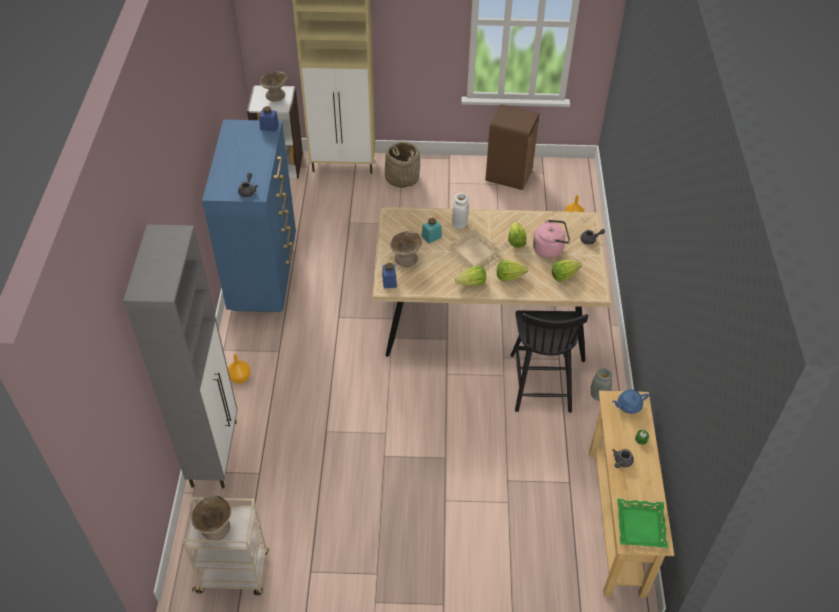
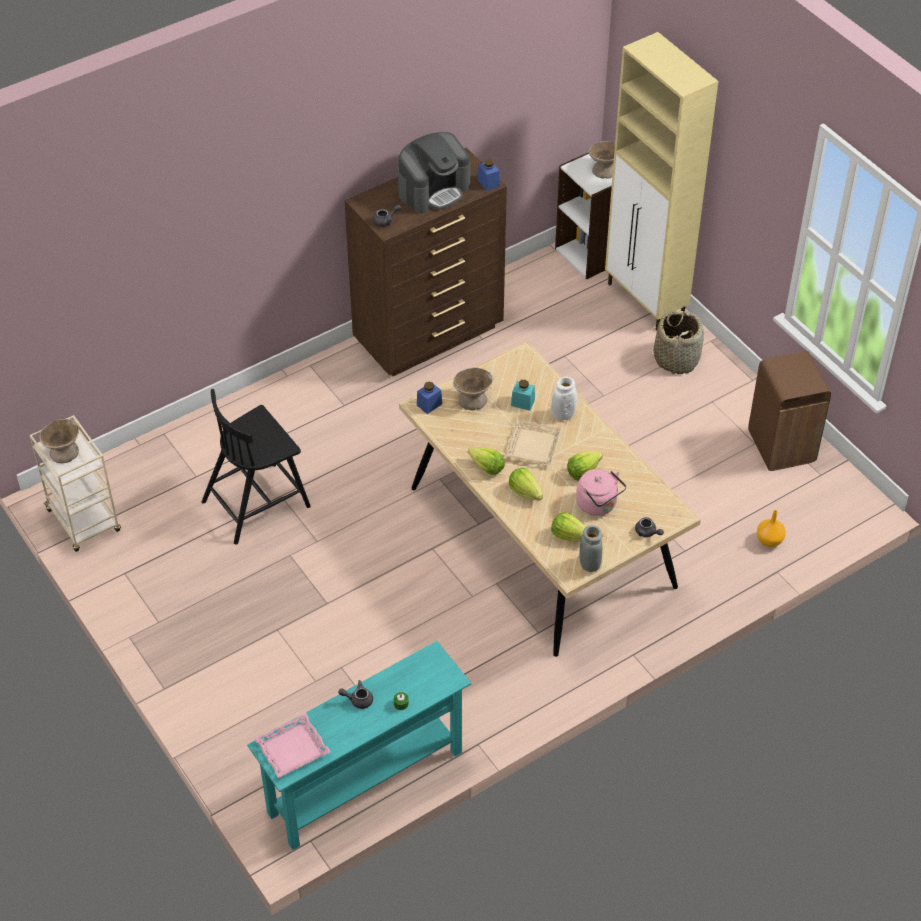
camera: 55 degrees right, 0 degrees up
(215, 452) = (192, 432): grey cabinet -> none
(239, 378) = (288, 397): orange vase -> none
(245, 153) = (434, 190): none -> coffee machine
(264, 274) = (430, 335): blue dresser -> brown dresser
(540, 381) = (492, 631): black chair -> black chair (257, 503)
(598, 396) = (518, 692): grey vase -> grey vase (589, 564)
(616, 520) = (366, 783): beige console table -> turquoise console table
(628, 406) = (436, 674): blue teapot -> none
(641, 526) = (292, 749): green tray -> pink tray

